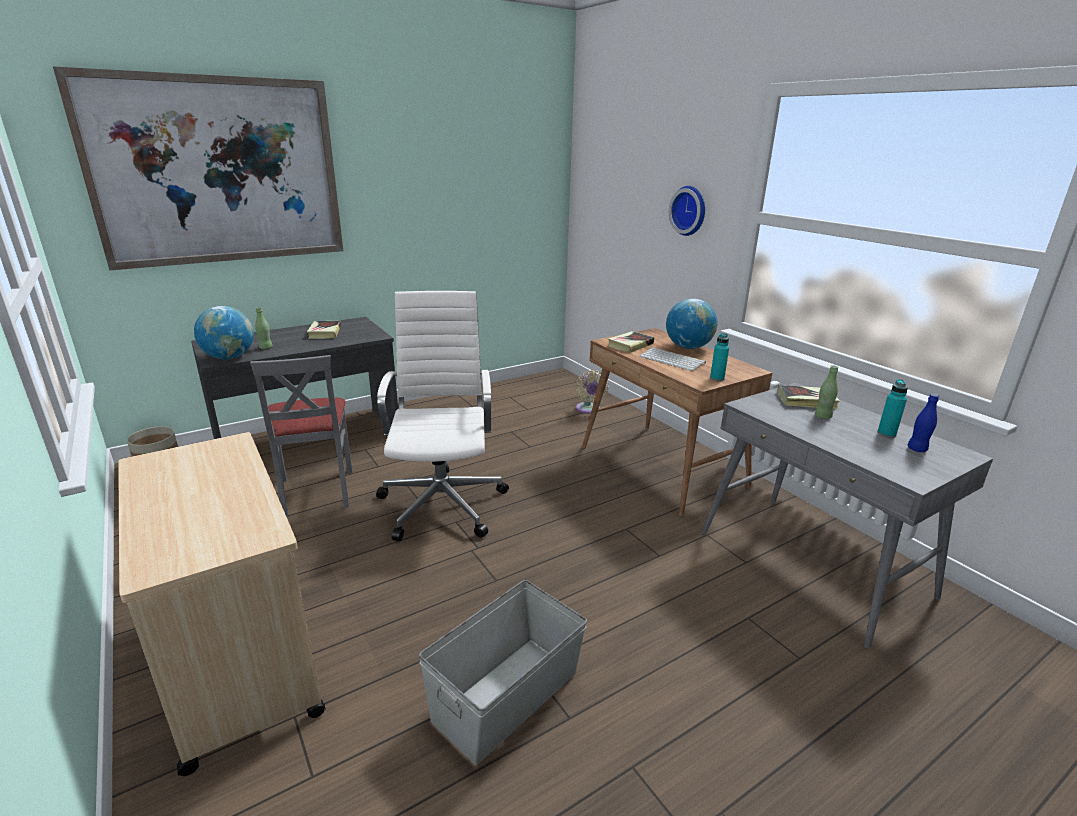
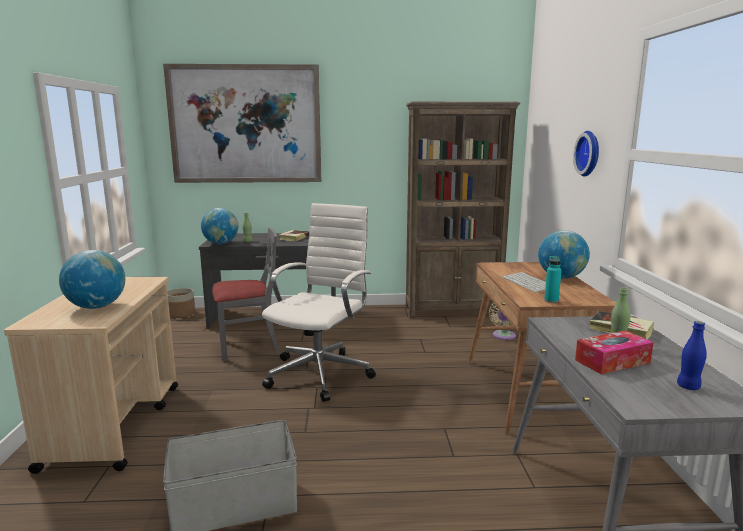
camera: 30 degrees right, 10 degrees down
(220, 510) = (96, 307): none -> globe
(316, 492) = (248, 347): grey chair -> grey chair turned 120 degrees counterclockwise
(513, 389) = (453, 311): none -> brown bookcase
(630, 345) = (507, 269): book -> none
(844, 437) = (612, 361): none -> tissue box
(886, 434) = (671, 368): turquoise bottle -> none

